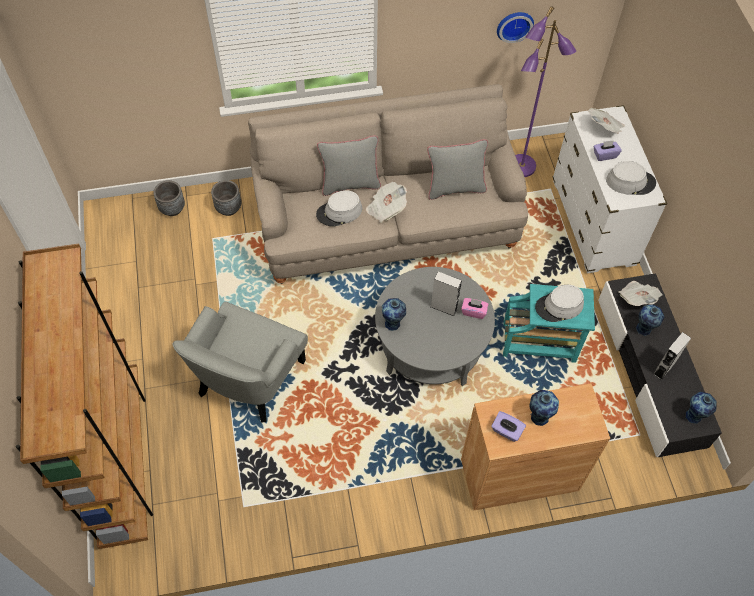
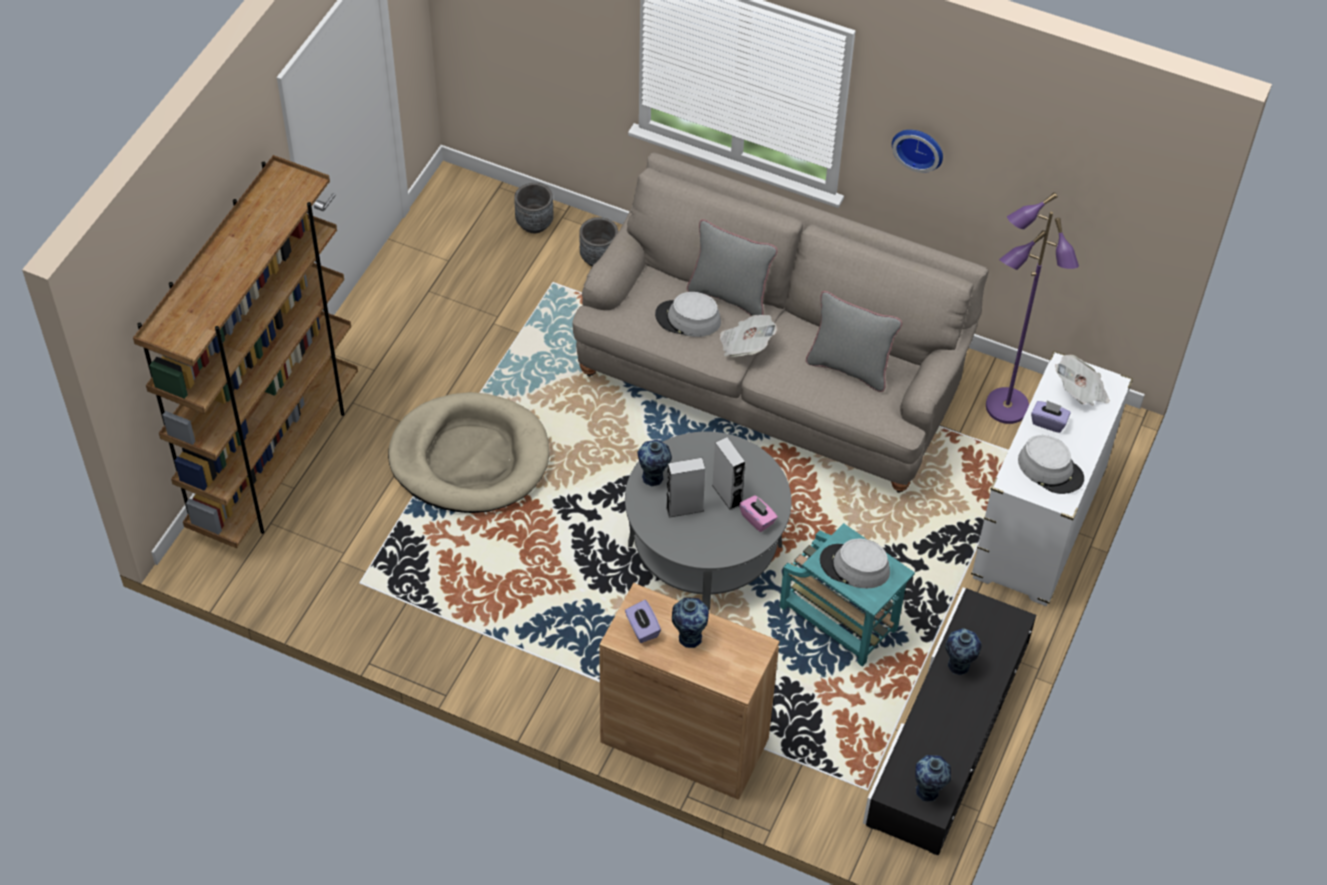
camera: 35 degrees right, 5 degrees down
(248, 378) = (469, 458): grey armchair -> beige dog bed
(514, 25) = (1029, 198): wall clock -> wall clock (919, 147)
(637, 298) = (983, 628): newspaper -> none
(664, 368) = (942, 721): grey speaker -> grey speaker (684, 508)

